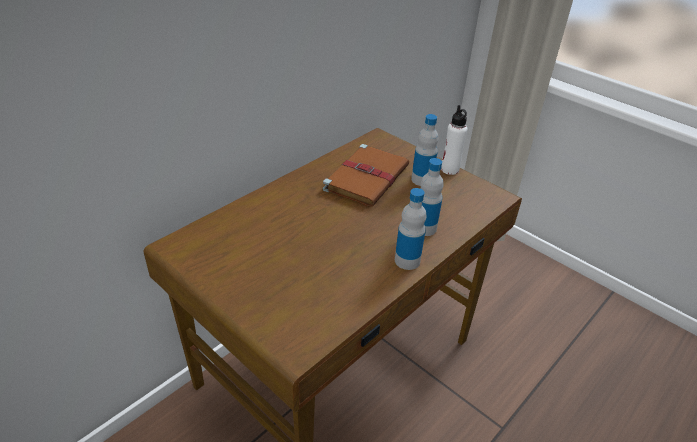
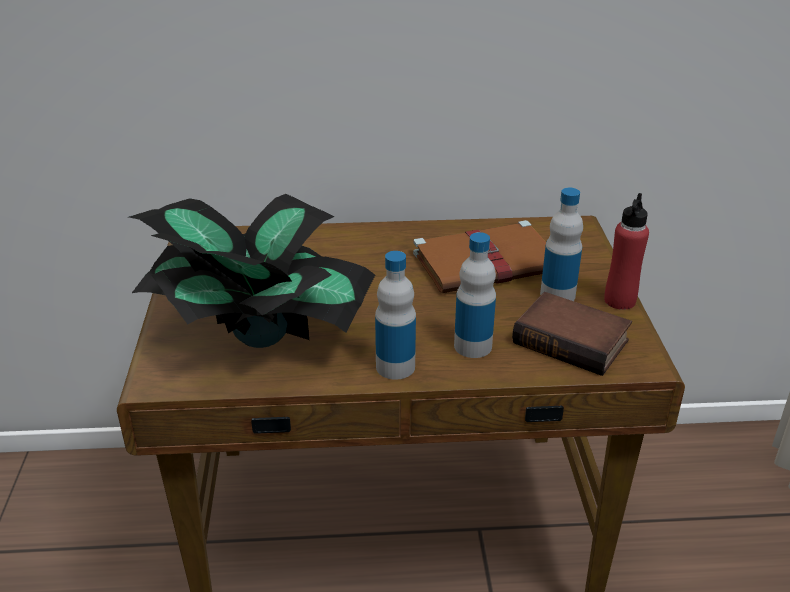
camera: 45 degrees right, 5 degrees down
(312, 285) = (259, 334): none -> potted plant
(449, 169) = (619, 301): white bottle -> red bottle
(460, 201) = (573, 341): none -> book

